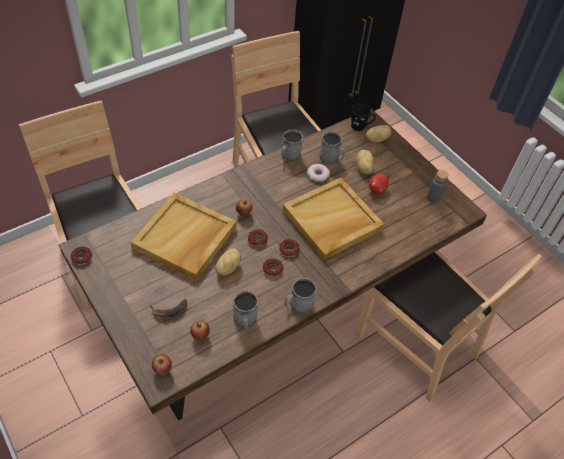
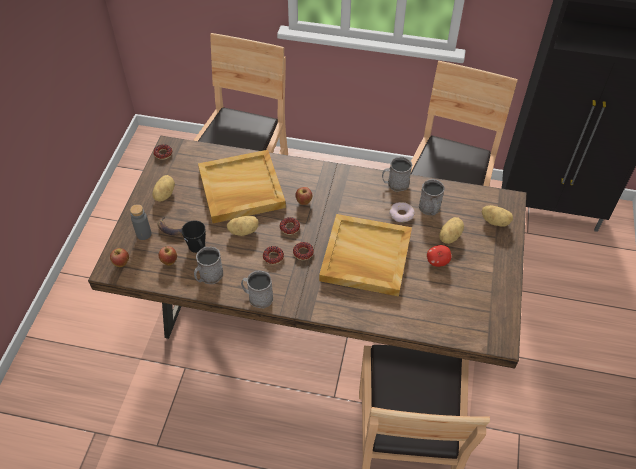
camera: 50 degrees right, 0 degrees up
(126, 289) = (164, 194): none -> potato
(360, 126) = (493, 201): black mug -> black mug (198, 248)
(433, 198) = (483, 306): grey bottle -> grey bottle (144, 234)

